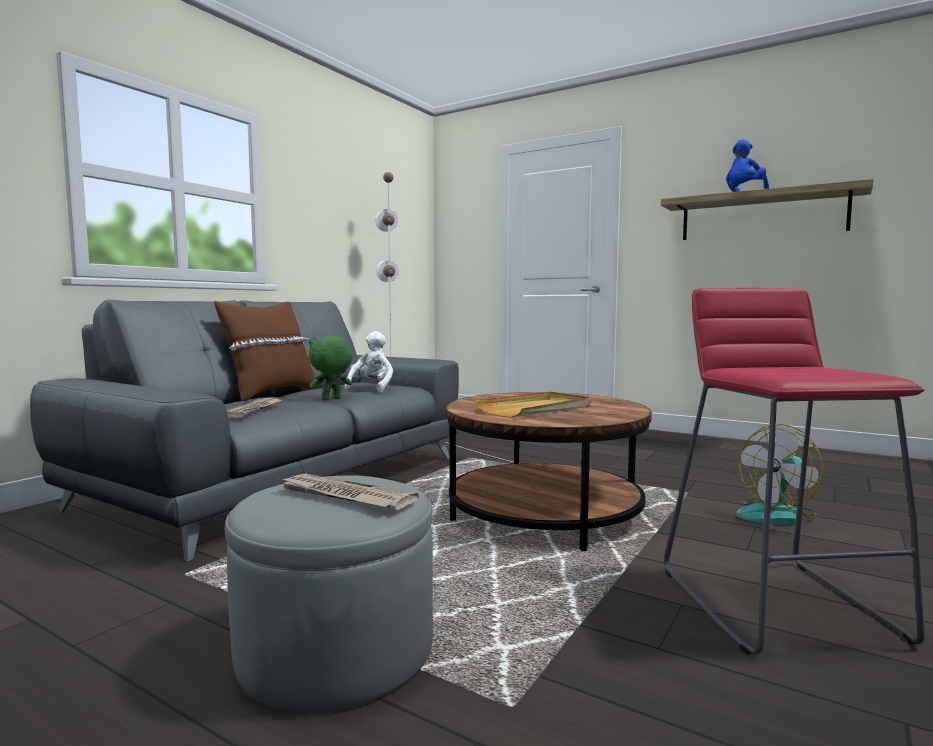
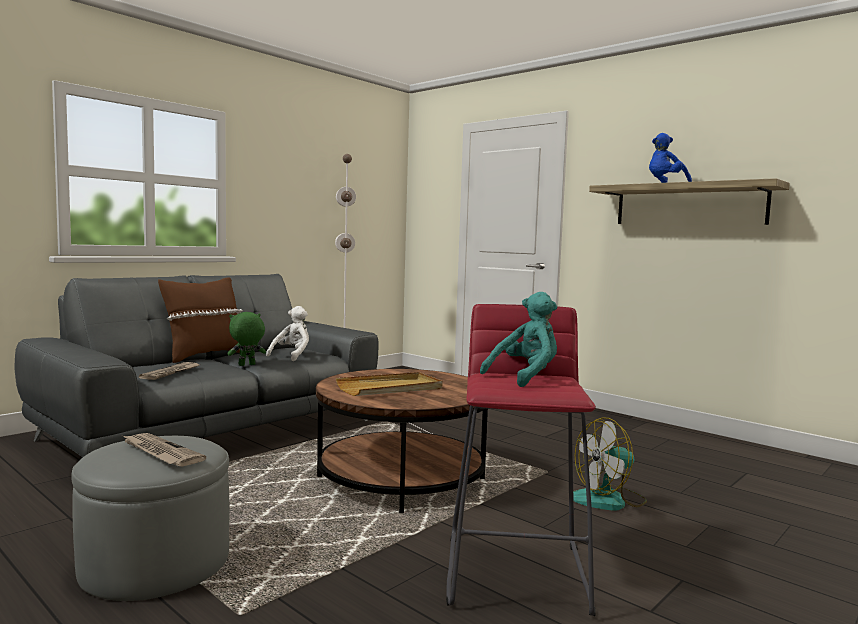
camera: 10 degrees right, 0 degrees up
(783, 367) = (525, 377): none -> turquoise plush toy

